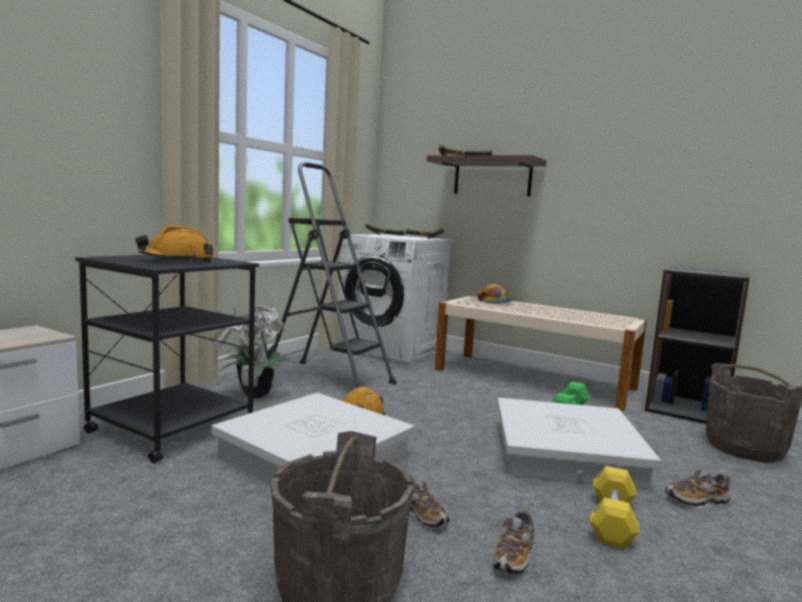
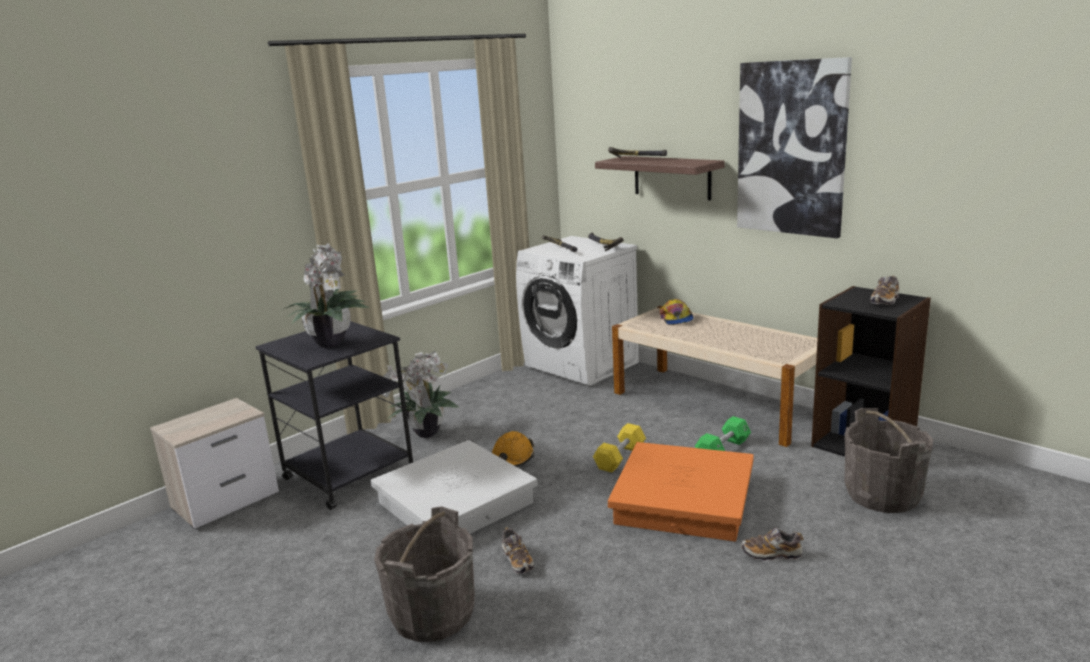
camera: 15 degrees right, 10 degrees up
(177, 260) = (331, 343): orange hard hat -> potted plant
(327, 378) = (499, 410): step ladder -> none
(514, 557) = (570, 599): shoe -> shoe (885, 301)
(566, 452) = (684, 500): white storage box -> orange storage box
(612, 521) = (674, 571): yellow dumbbell -> yellow dumbbell (620, 458)
(614, 147) = (791, 148): none -> picture

